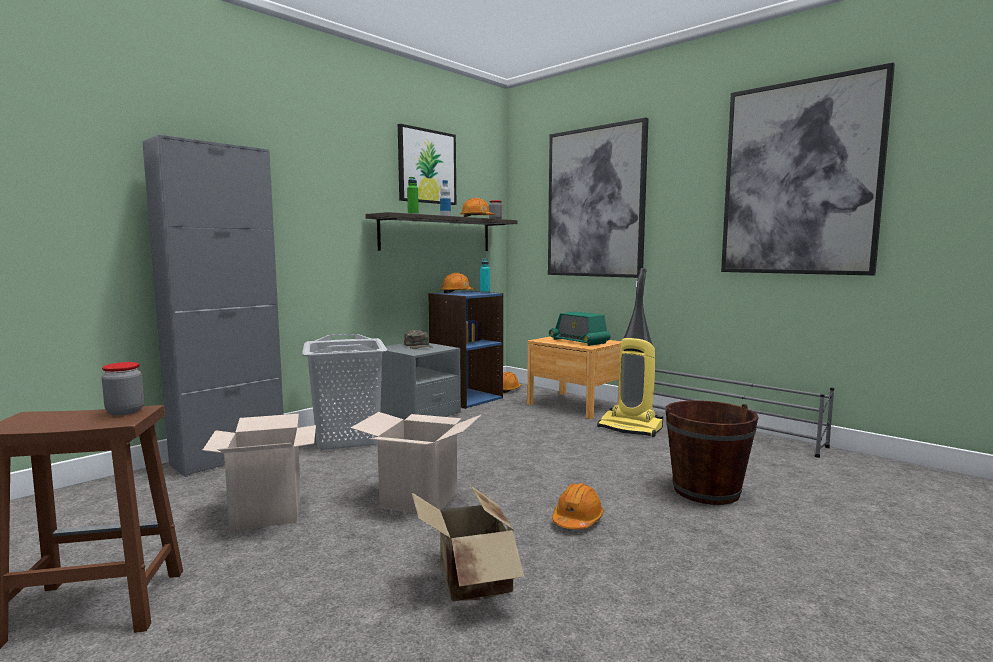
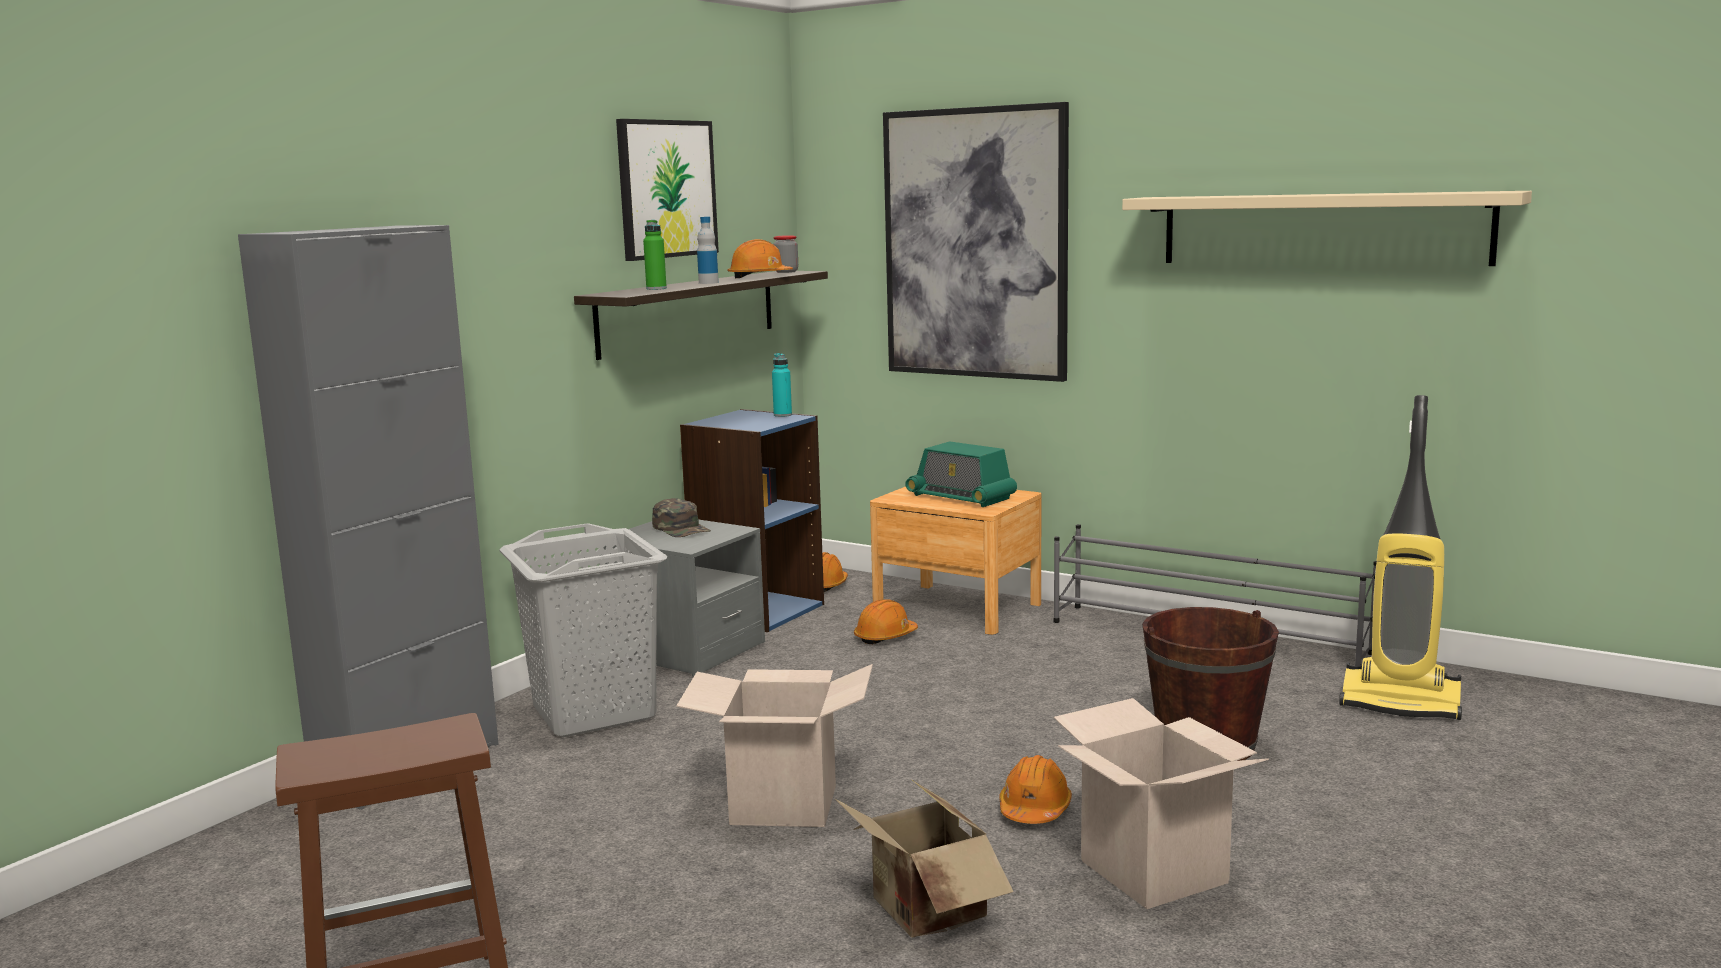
camera: 10 degrees left, 5 degrees up
(125, 411) = (439, 730): jar -> none
(267, 512) = (554, 850): cardboard box -> cardboard box (1153, 871)
(457, 292) = (732, 419): orange hard hat -> orange hard hat (885, 637)
(631, 428) = (1066, 646): vacuum cleaner -> vacuum cleaner (1401, 702)
(800, 179) = (1322, 229): picture -> beige shelf

